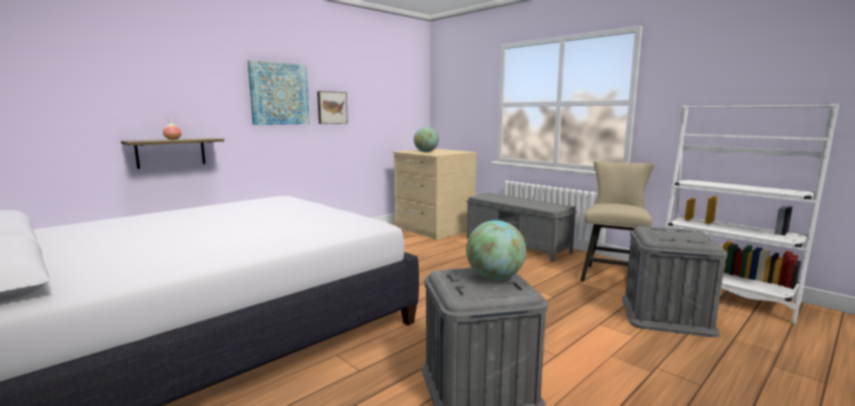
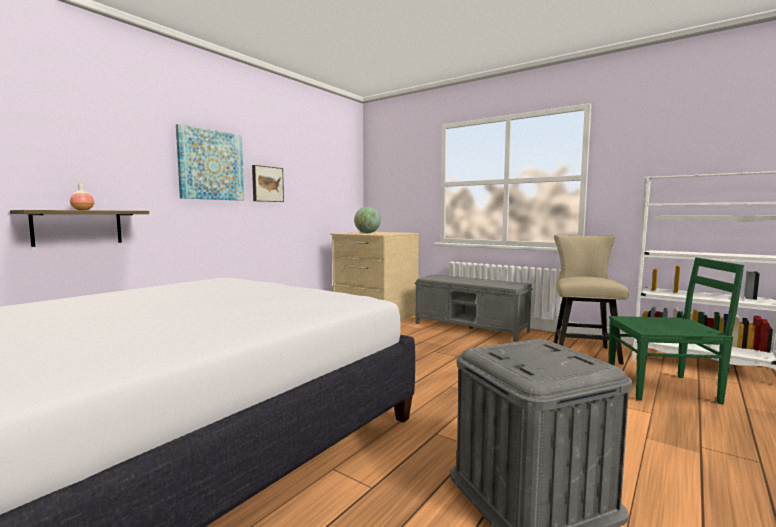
camera: 10 degrees left, 5 degrees down
(495, 277) = (548, 352): globe -> none
(666, 315) = (664, 388): grey storage box -> green chair

